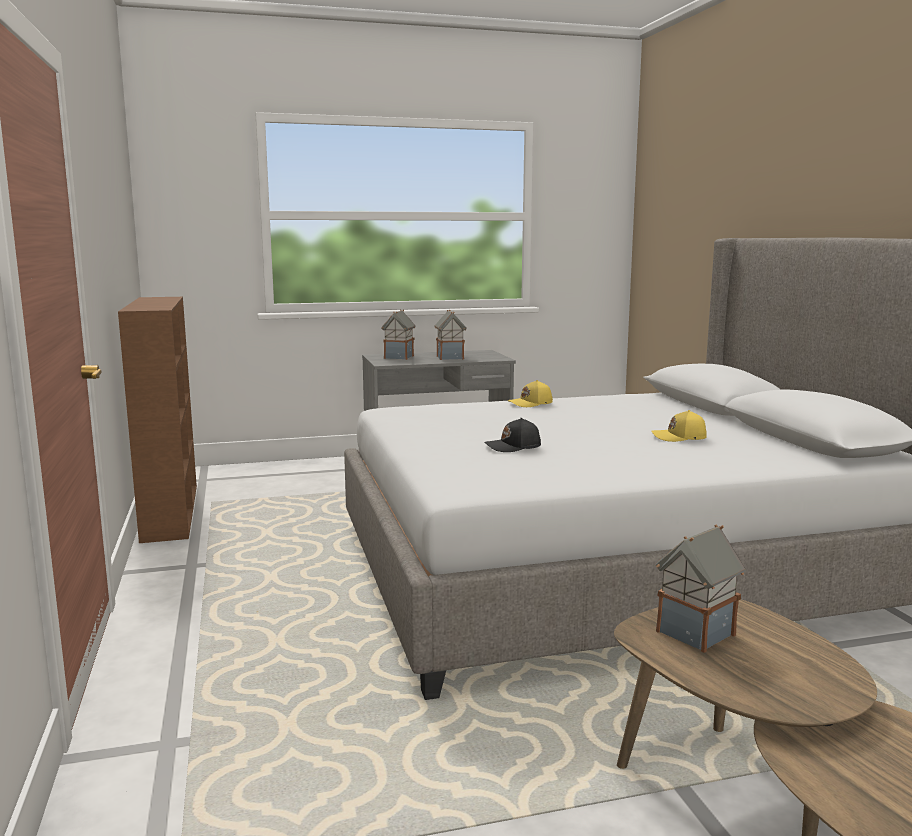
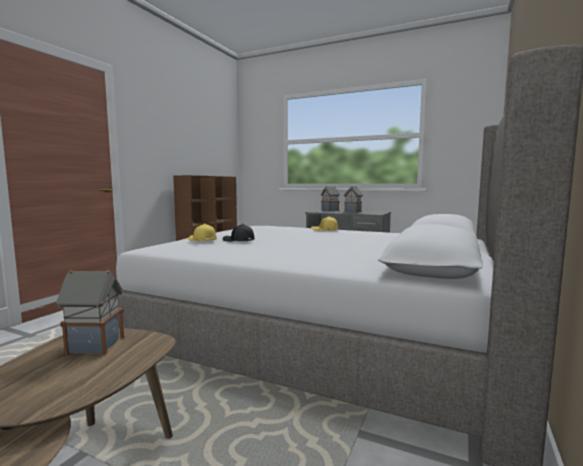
camera: 40 degrees right, 5 degrees down
(679, 437) = (339, 249): yellow cap -> yellow cap (202, 240)

